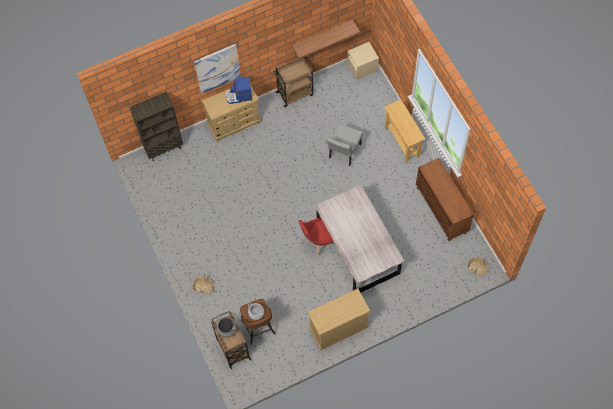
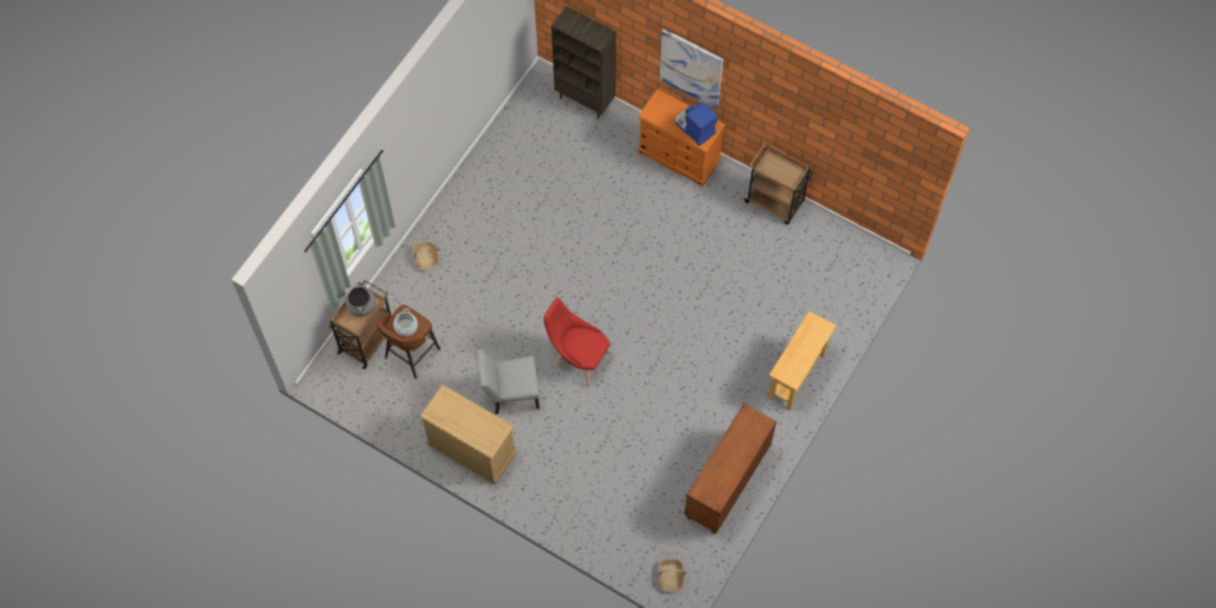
camera: 55 degrees right, 0 degrees up
(234, 123) = (679, 156): beige dresser -> orange dresser
(322, 36) = (845, 166): shelf -> none
(343, 153) = (727, 312): grey chair -> grey chair (510, 394)
(357, 250) = (597, 409): grey dining table -> none
(362, 67) = (876, 261): beige nightstand -> none

